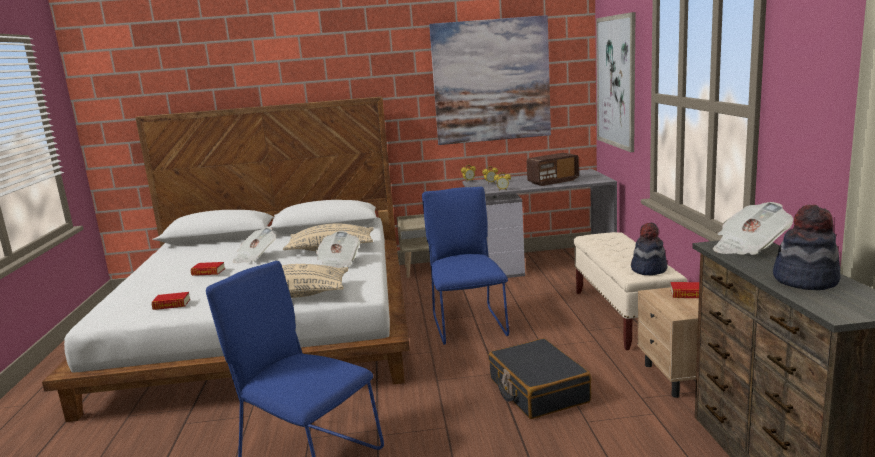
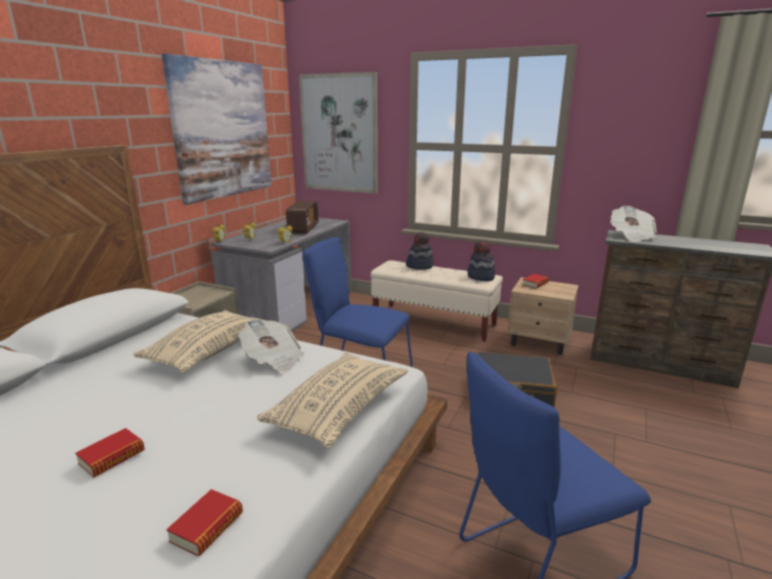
camera: 60 degrees left, 5 degrees up
(255, 257) = (126, 404): newspaper -> none
(805, 280) = (703, 243): hat -> hat (419, 266)

